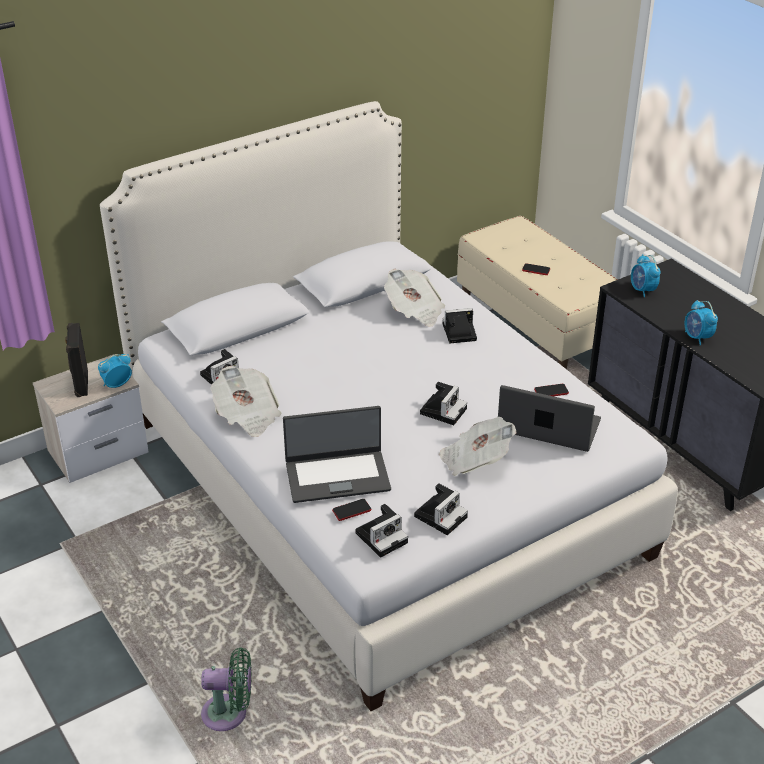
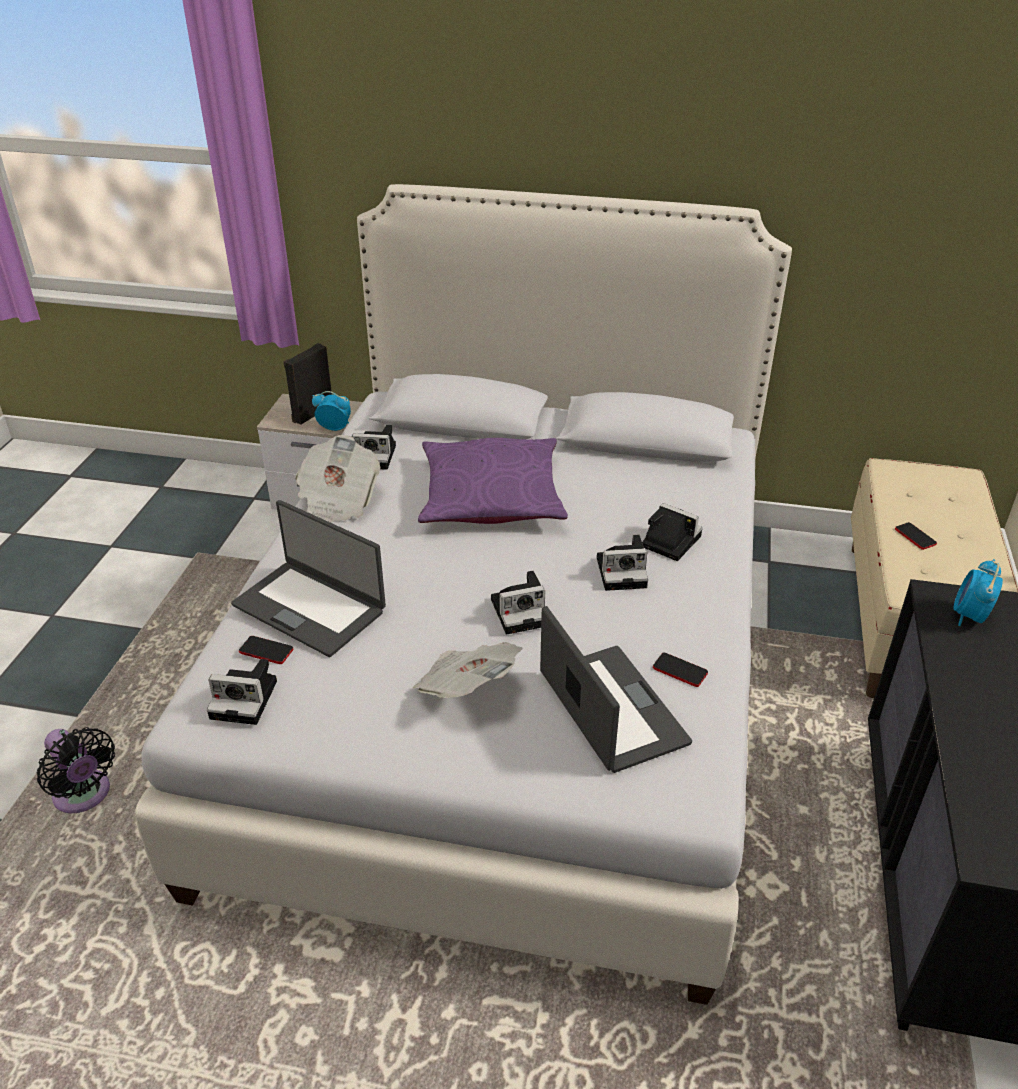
camera: 45 degrees right, 0 degrees up
(229, 713) = (85, 796): green fan -> black fan
(331, 362) = (491, 496): none -> purple pillow
(414, 311) = (655, 494): newspaper -> none
(441, 515) = (336, 721): camera -> camera (623, 572)
(697, 337) = (968, 724): alarm clock -> none

